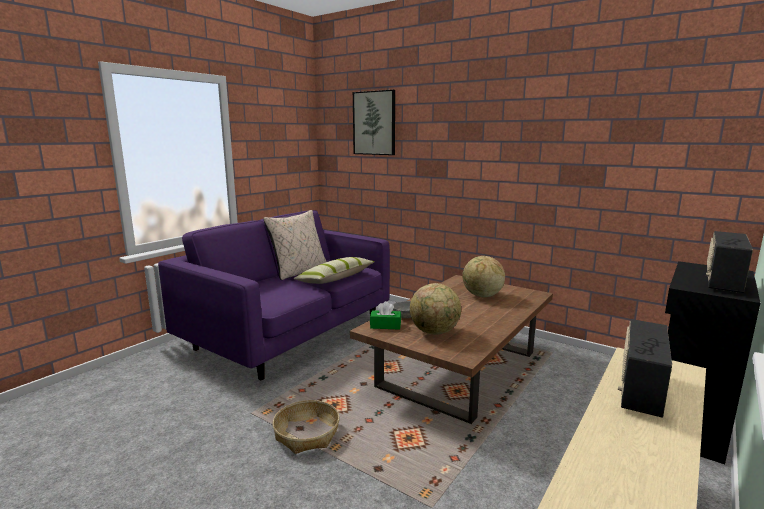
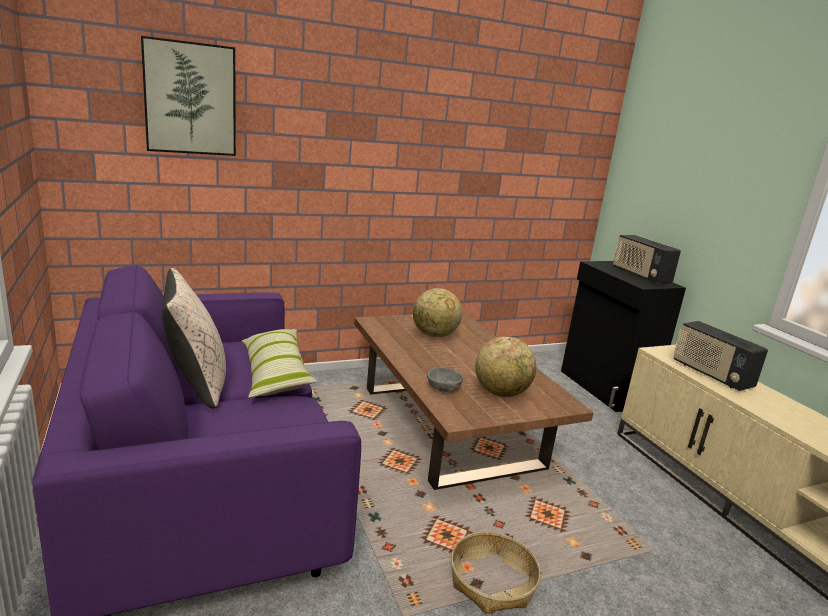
camera: 60 degrees left, 5 degrees up
(385, 325) = (457, 408): green tissue box -> none

